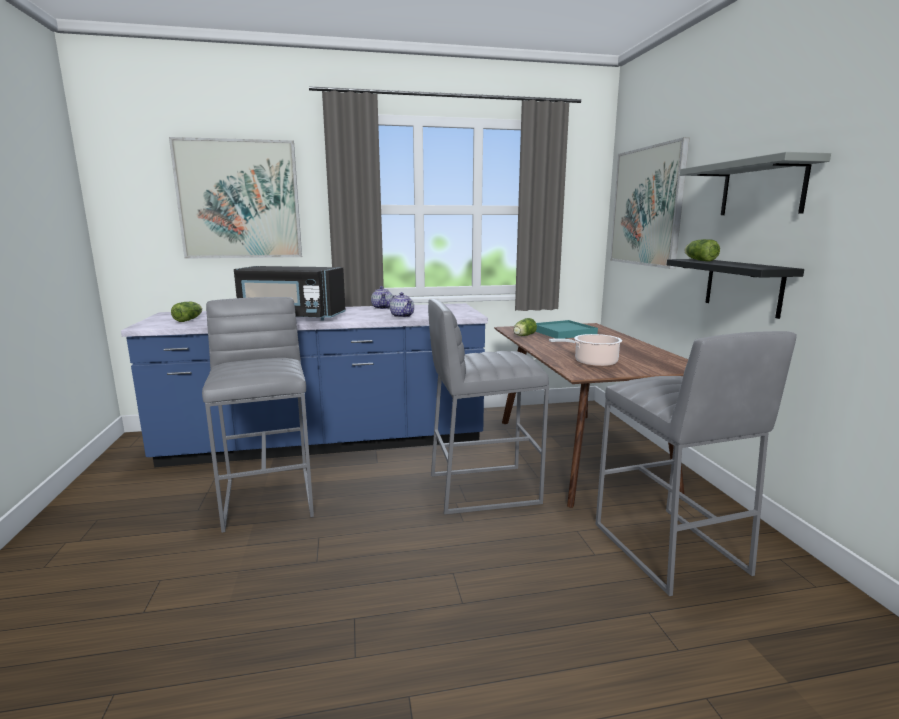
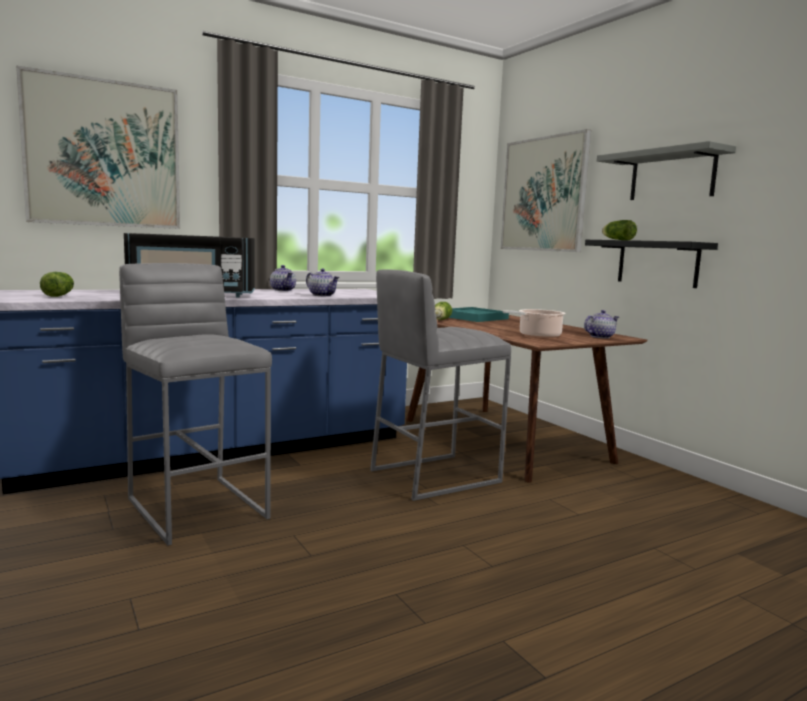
camera: 20 degrees left, 5 degrees down
(664, 366) = (600, 337): none -> teapot
(668, 549) = (635, 503): grey stool -> none

